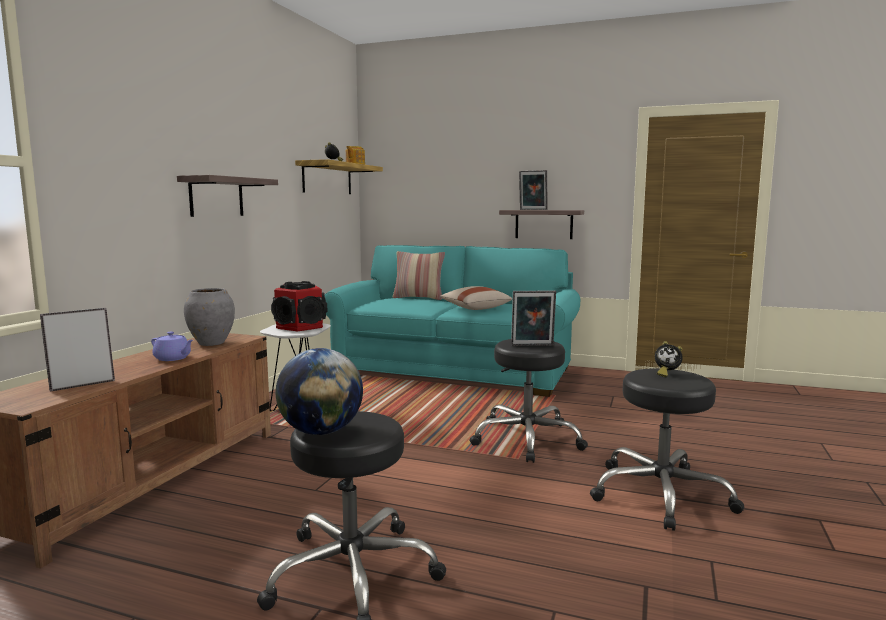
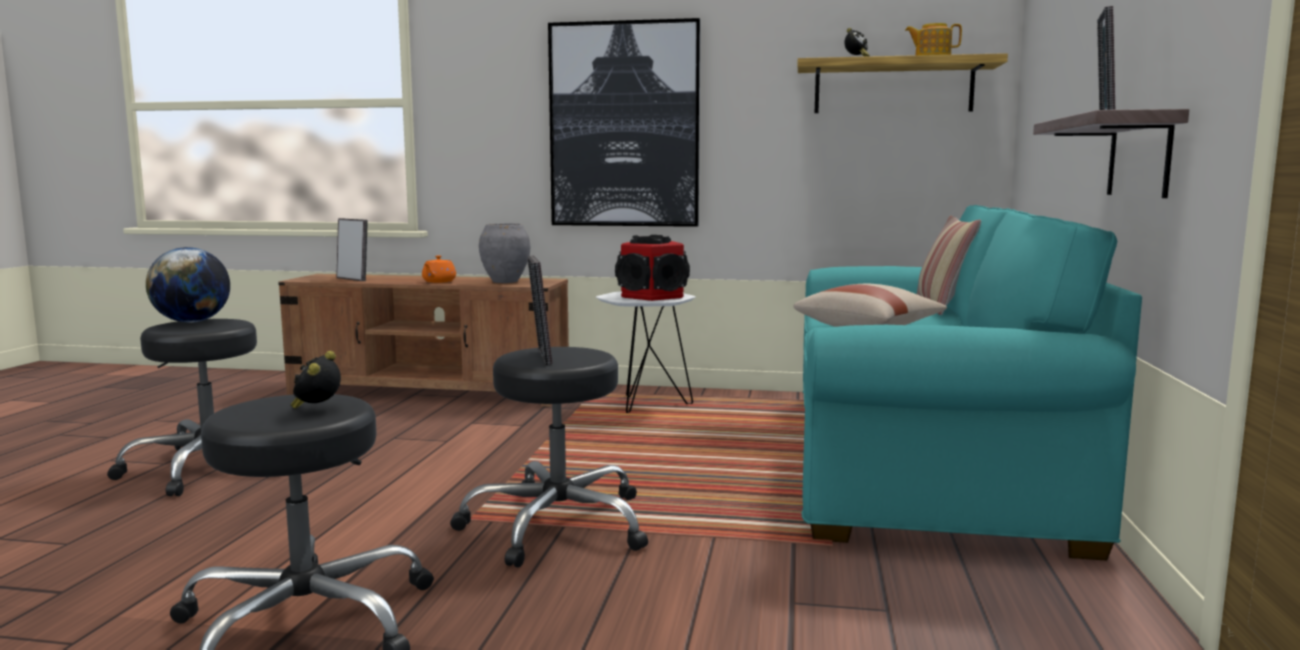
camera: 80 degrees right, 0 degrees up
(173, 358) = (438, 282): purple teapot -> orange teapot
(216, 197) = (624, 125): shelf -> picture

